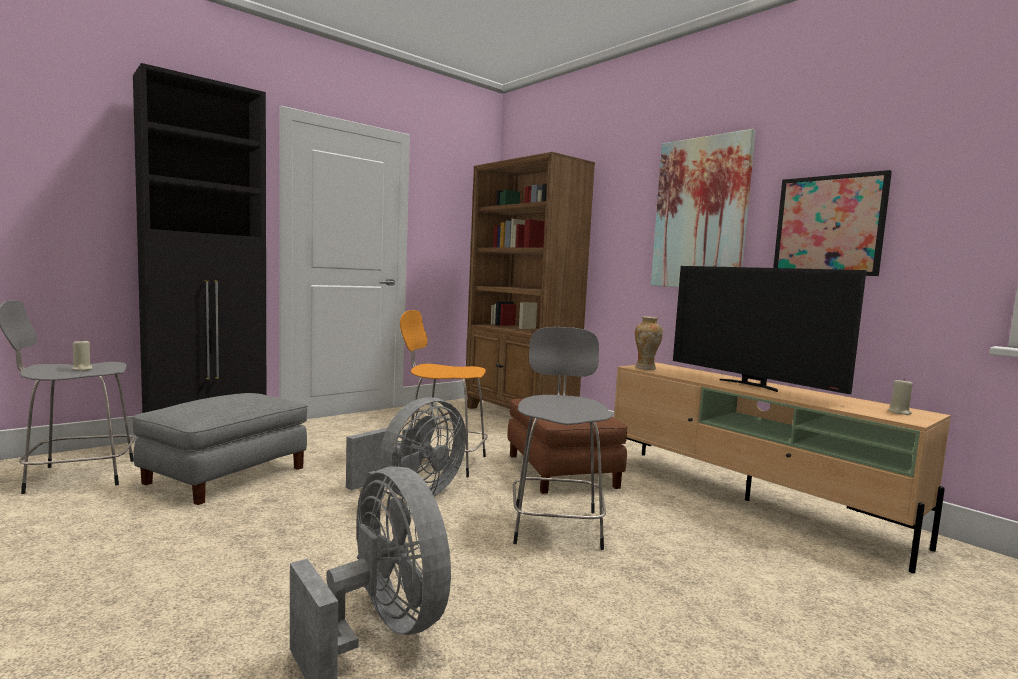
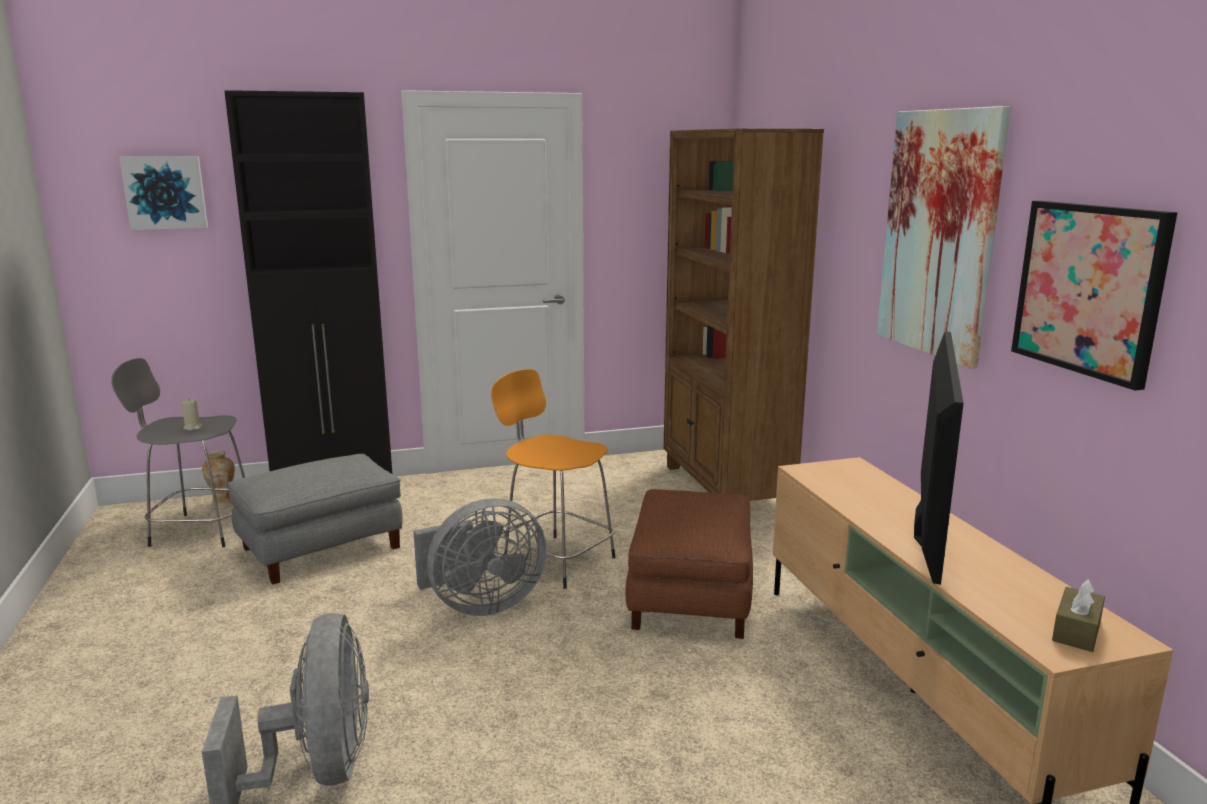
camera: 25 degrees right, 10 degrees up
(51, 152) = (165, 192): none -> picture
(556, 525) = (604, 680): grey stool -> none
(646, 368) = (816, 473): vase -> vase (223, 505)
(751, 385) = (926, 532): television -> television turned 150 degrees counterclockwise
(899, 412) = (1076, 631): beige candle -> brown tissue box

